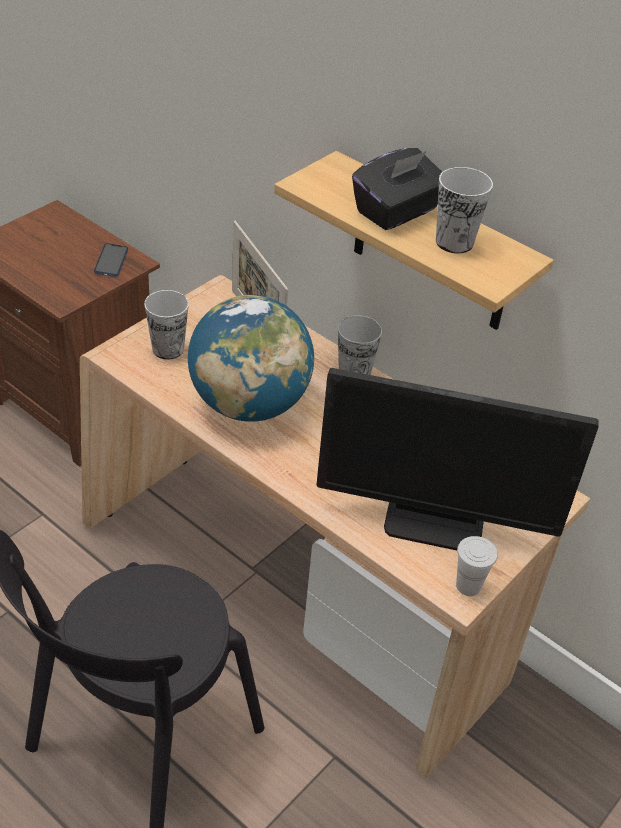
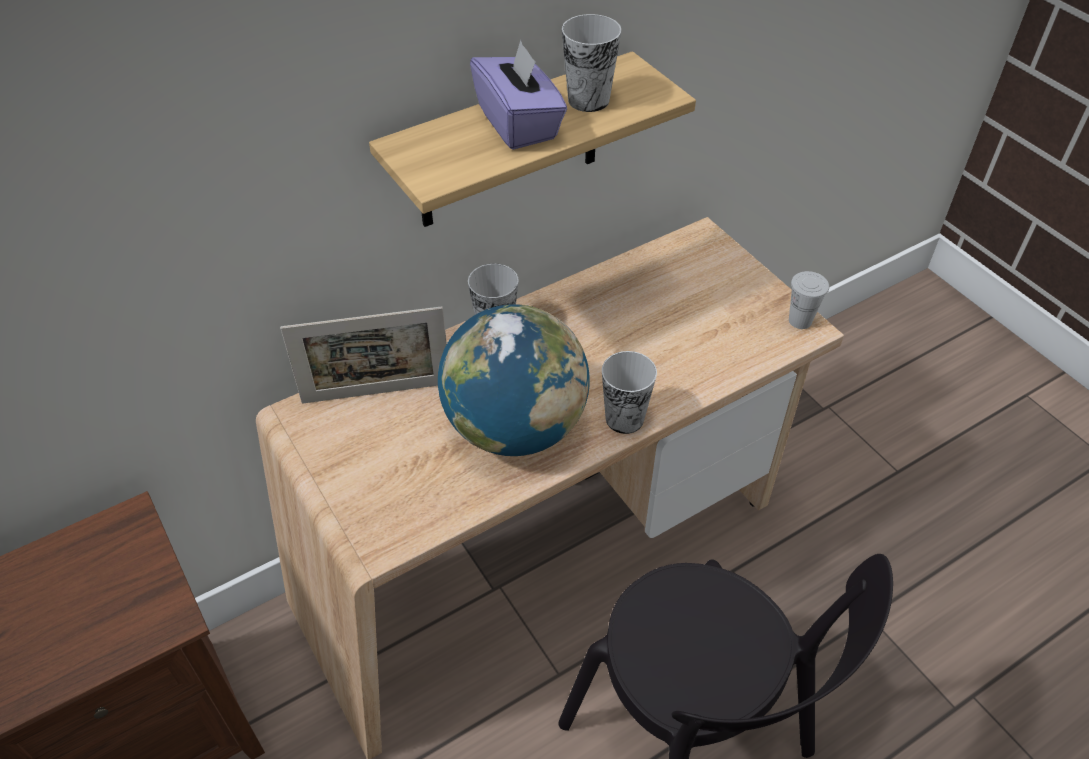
camera: 70 degrees left, 5 degrees up
(111, 261) = (111, 546): phone -> none
(168, 349) = (388, 488): cup -> cup (624, 418)
(397, 212) = (519, 124): black tissue box -> purple tissue box
(434, 521) = (719, 322): monitor -> none

